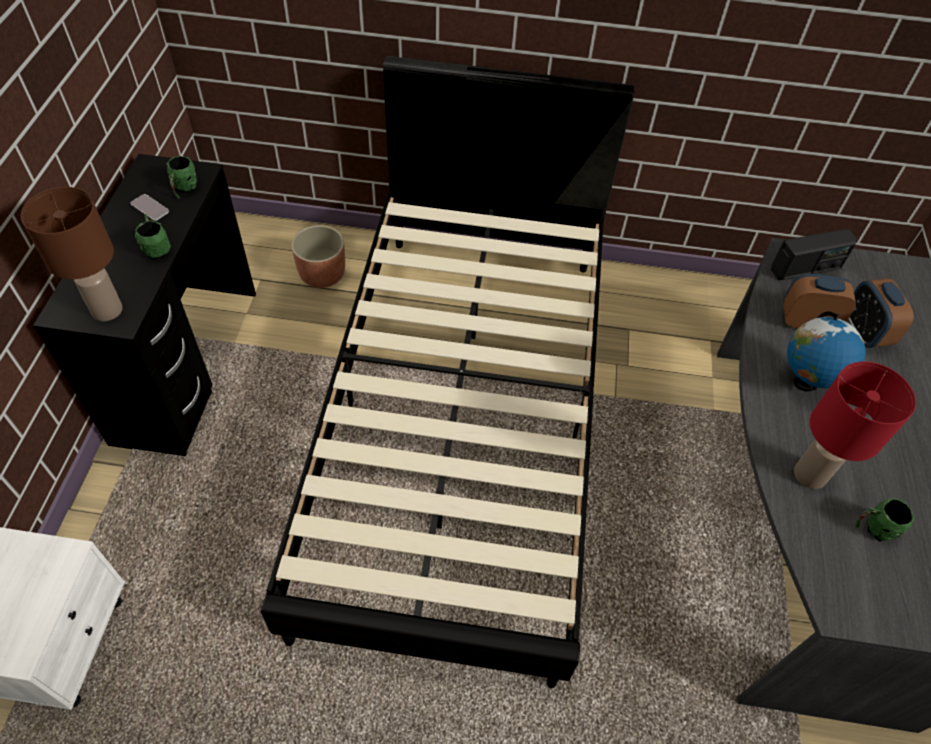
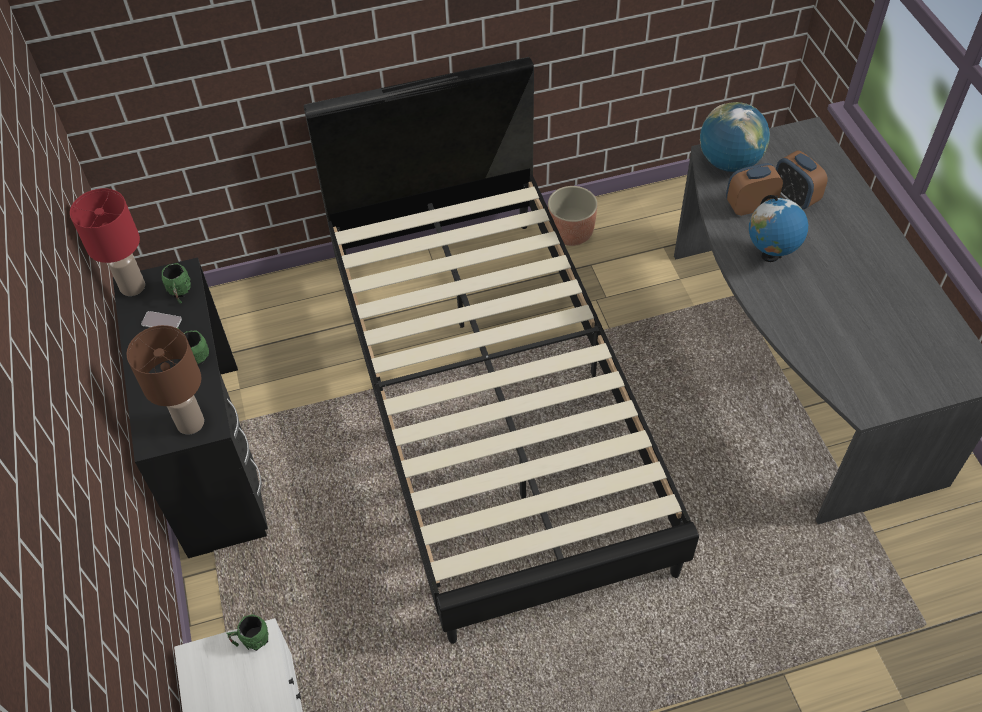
camera: 20 degrees left, 0 degrees up
(322, 274) = (289, 324): planter -> planter (571, 232)
(805, 269) = (729, 162): radio -> globe
(809, 475) = (804, 323): red table lamp -> red table lamp (131, 287)
(874, 528) = (863, 342): green mug -> green mug (252, 640)

